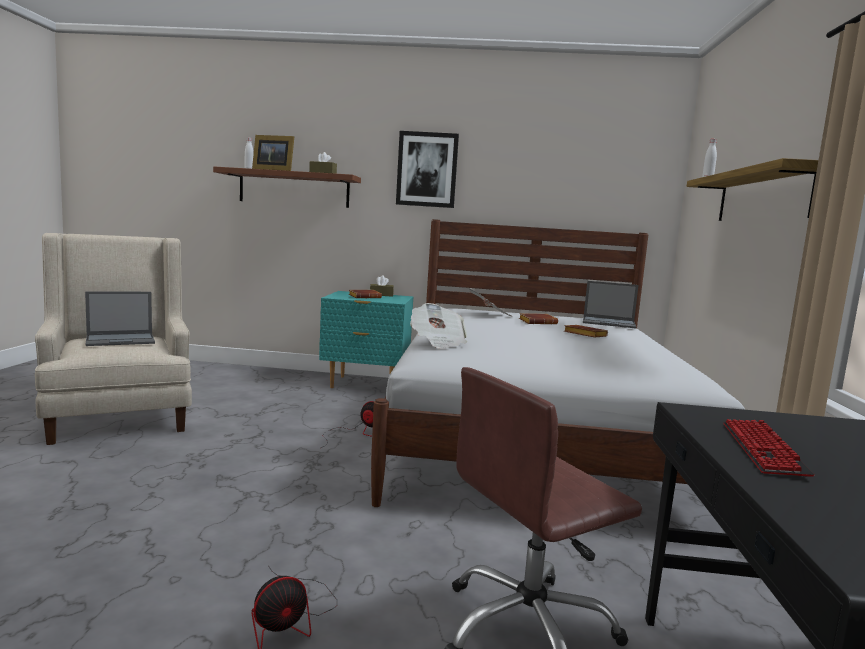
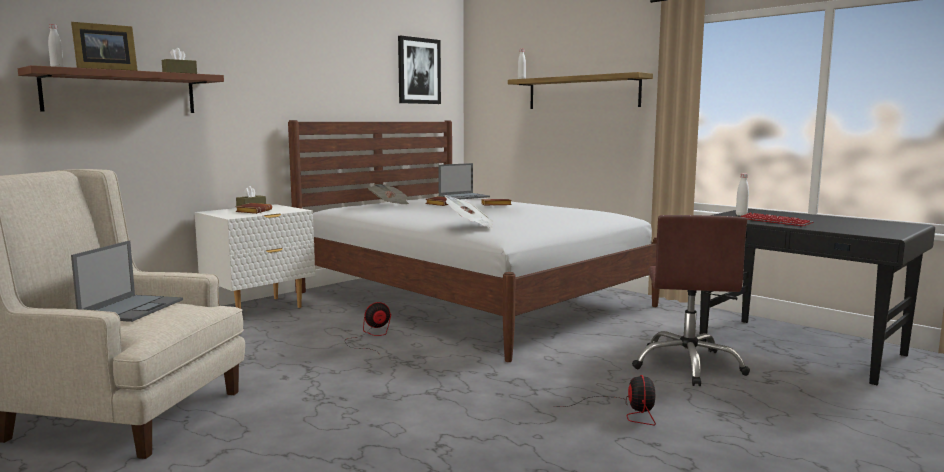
camera: 50 degrees left, 0 degrees up
(365, 385) = (259, 309): turquoise nightstand -> white nightstand
(427, 169) = (273, 67): picture -> picture (418, 71)
(771, 423) = (741, 215): none -> white bottle

